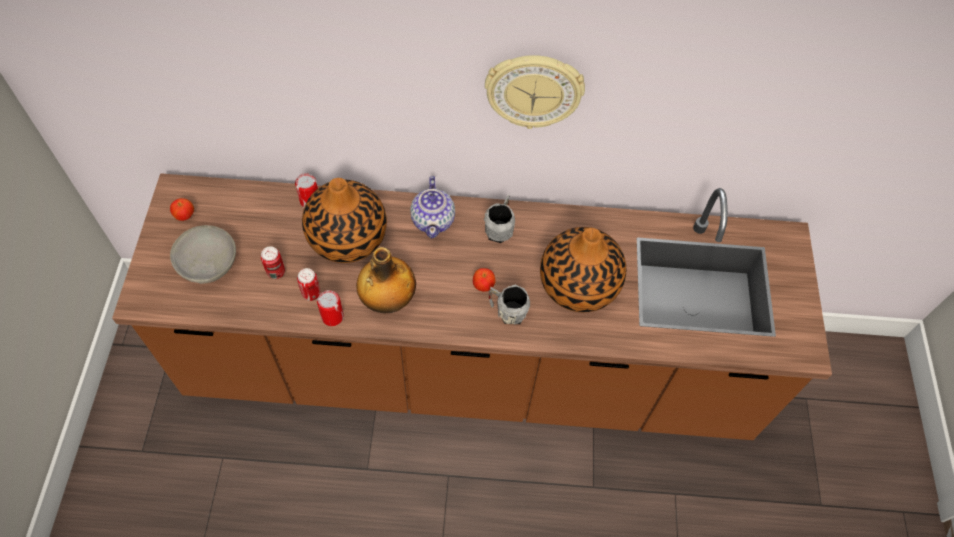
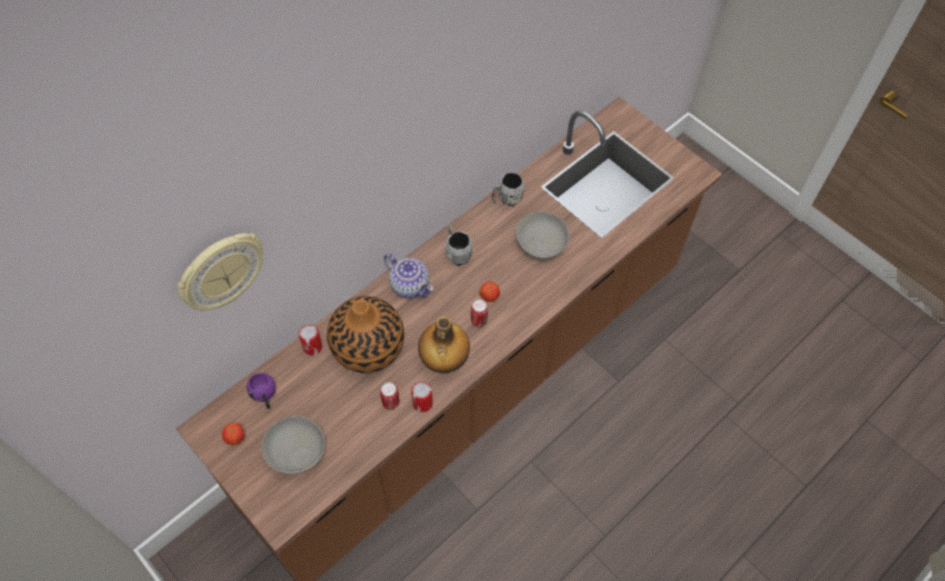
camera: 45 degrees left, 0 degrees up
(237, 206) = (265, 396): none -> purple mug
(276, 272) = (350, 412): can -> can (479, 321)
(507, 312) = (522, 299): grey mug -> grey mug (506, 199)
(534, 90) = (439, 133): wall clock -> wall clock (221, 271)
(579, 284) = (542, 244): vase -> grey bowl

